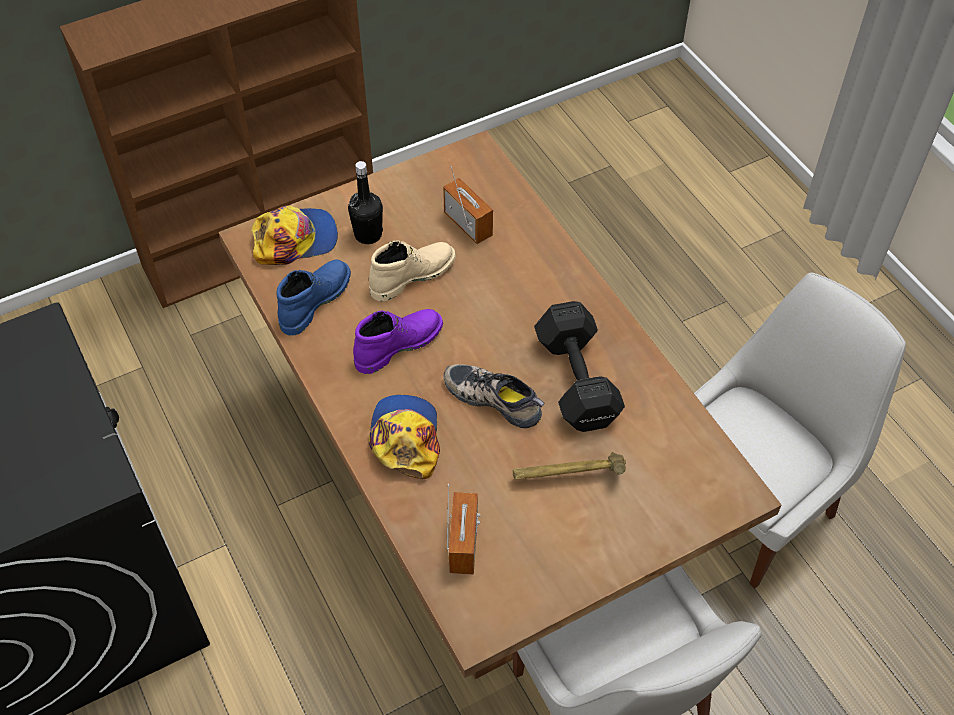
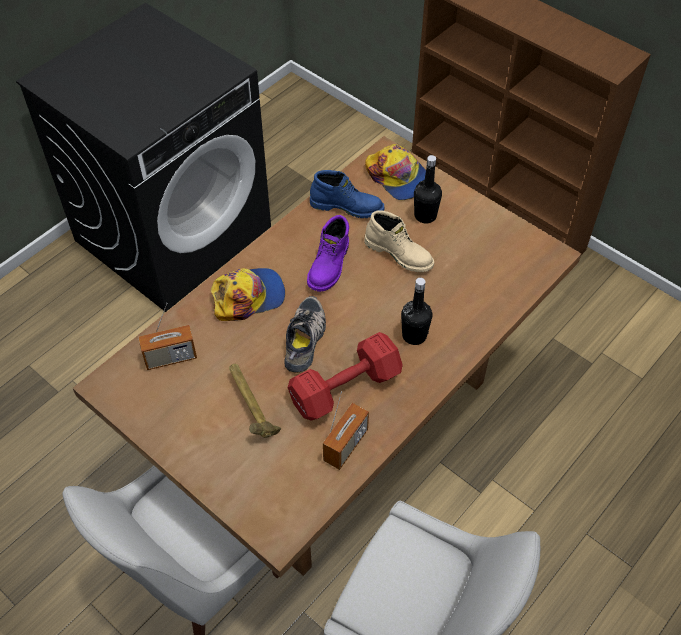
camera: 70 degrees right, 0 degrees up
(398, 344) = (330, 266): purple boot -> purple boot turned 75 degrees clockwise
(468, 224) = (469, 272): radio -> radio (346, 445)
(531, 298) = (414, 335): none -> black bottle
(576, 383) = (342, 388): black dumbbell -> red dumbbell

